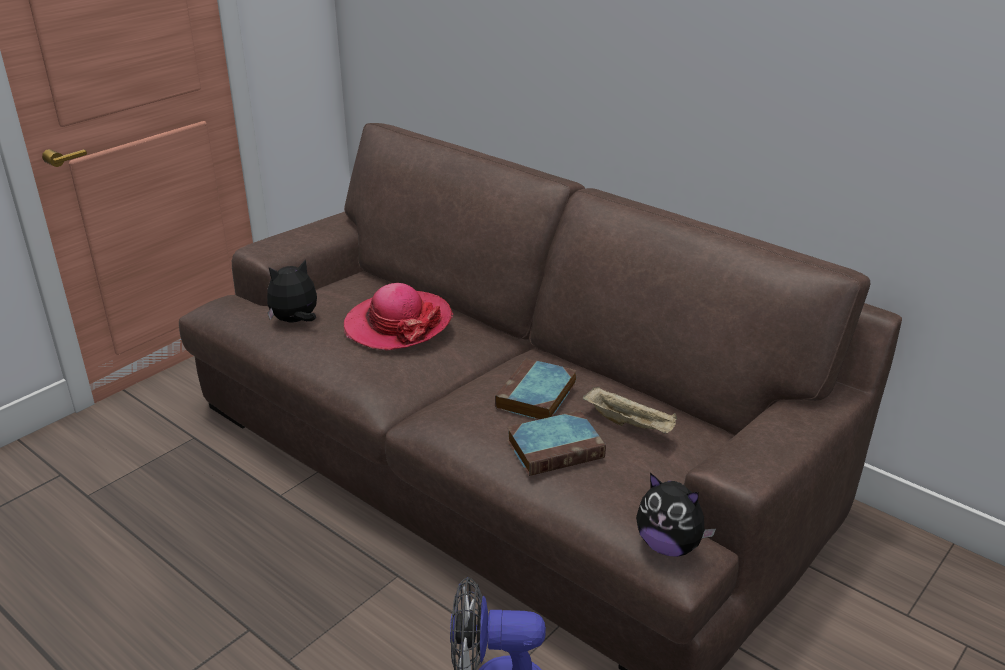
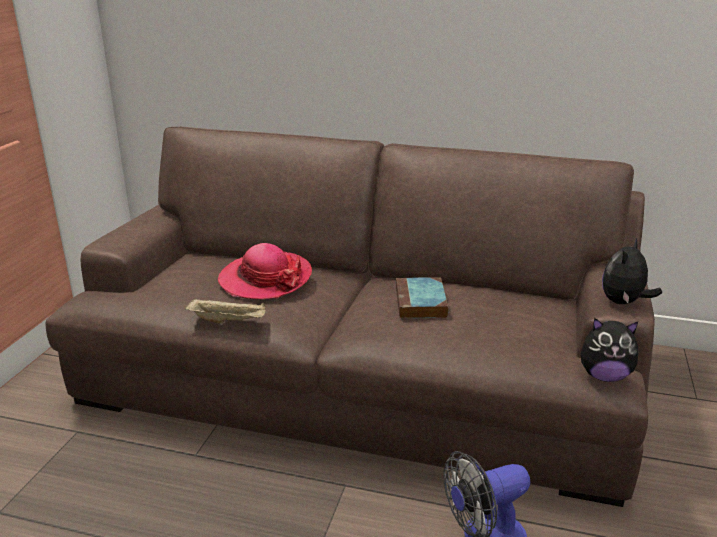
camera: 25 degrees left, 5 degrees down
(295, 321) = (173, 295): plush toy -> plush toy (623, 302)
(556, 448) = (470, 333): book -> none
(630, 424) = (502, 305): beige tray -> beige tray (228, 321)

